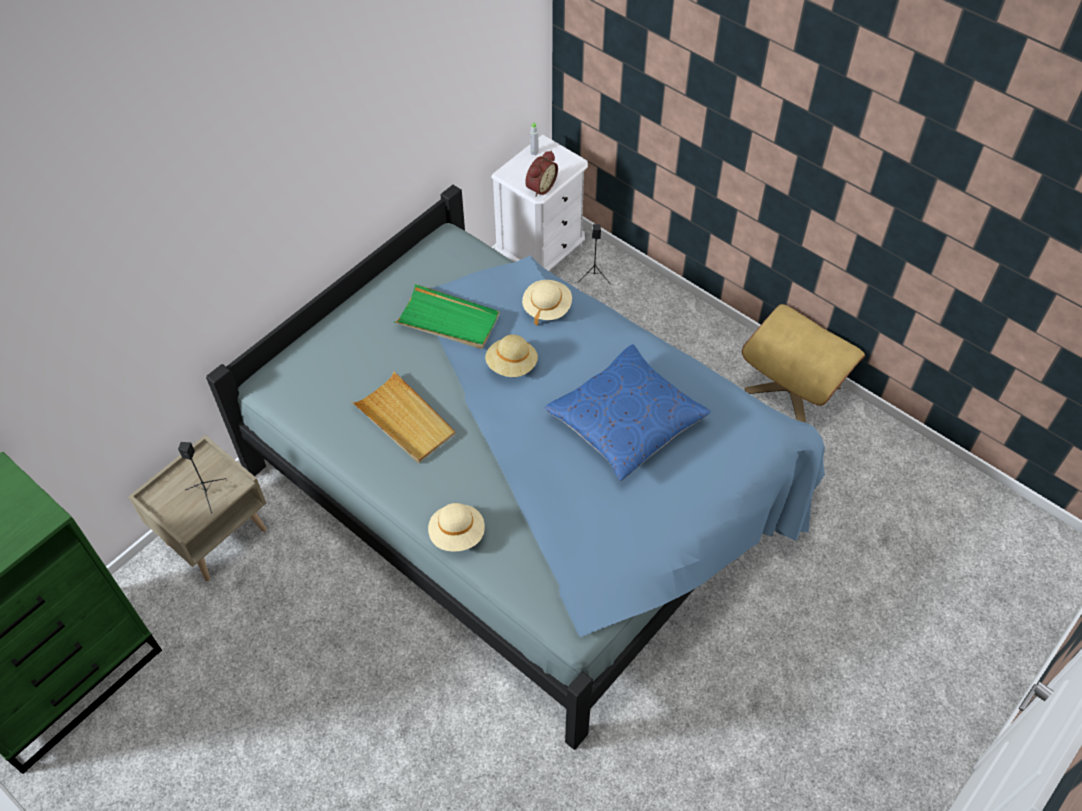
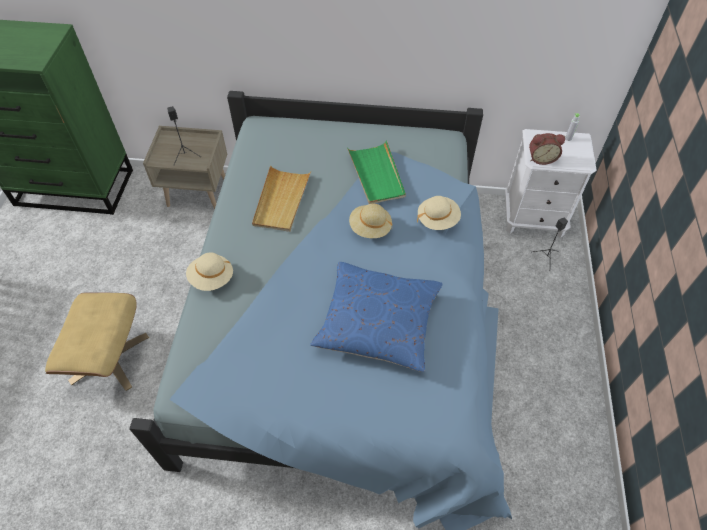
camera: 55 degrees right, 0 degrees up
(793, 388) = (577, 448): beige ottoman -> beige ottoman (110, 358)

